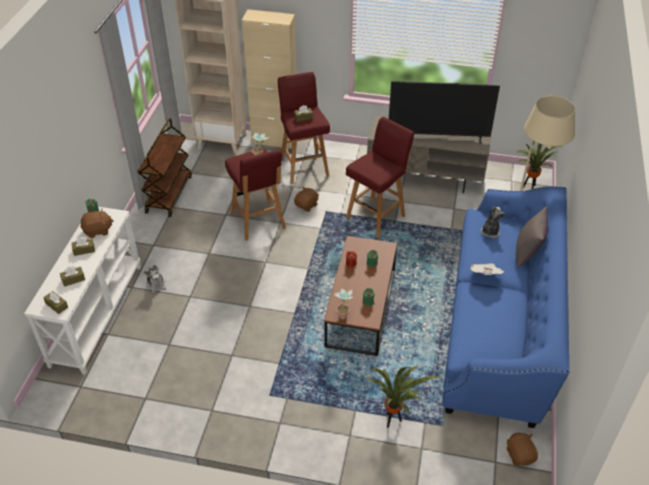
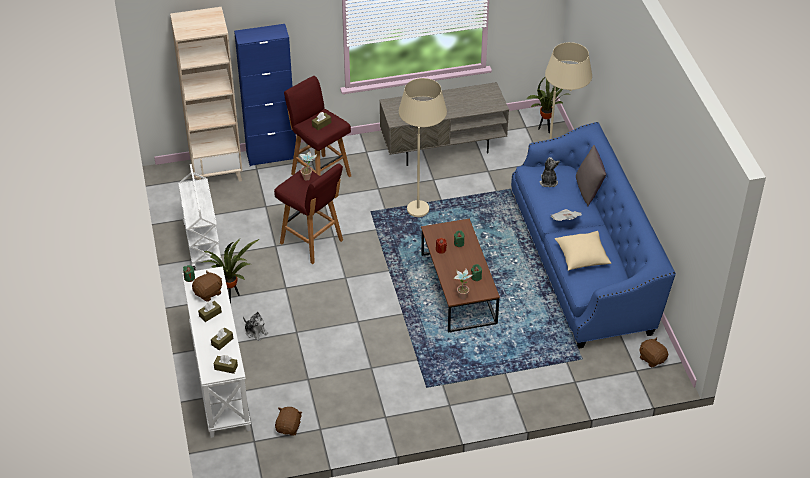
camera: 25 degrees left, 0 degrees up
(169, 194) = (202, 244): brown cart -> white cart
(275, 141) = (271, 155): beige cabinet -> blue cabinet
(307, 205) = (348, 212): brown plush toy -> brown plush toy (289, 427)
(376, 216) = (421, 201): red stool -> beige floor lamp
(393, 421) = (540, 370): potted plant -> potted plant (232, 297)
(438, 138) = (454, 107): television -> none
(482, 318) = (581, 257): none -> beige pillow

